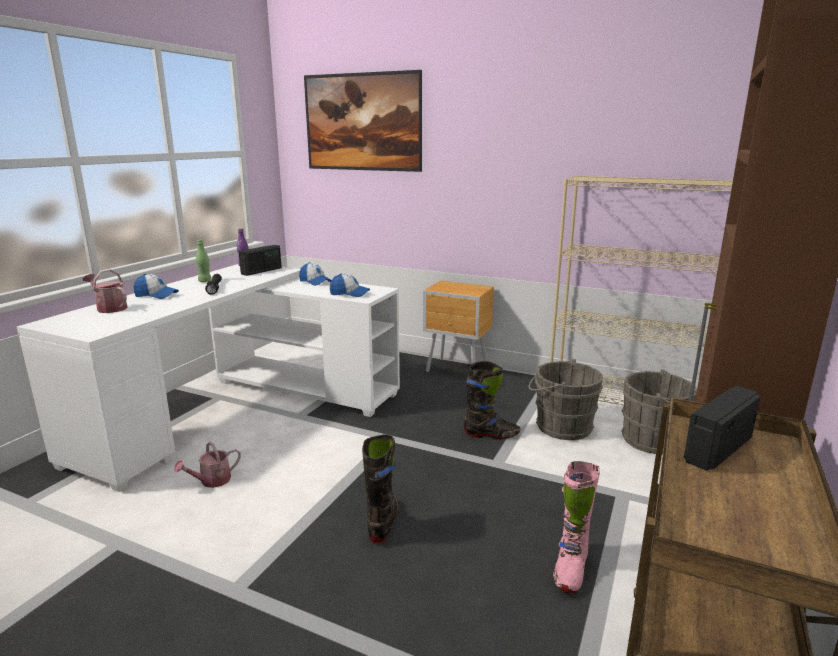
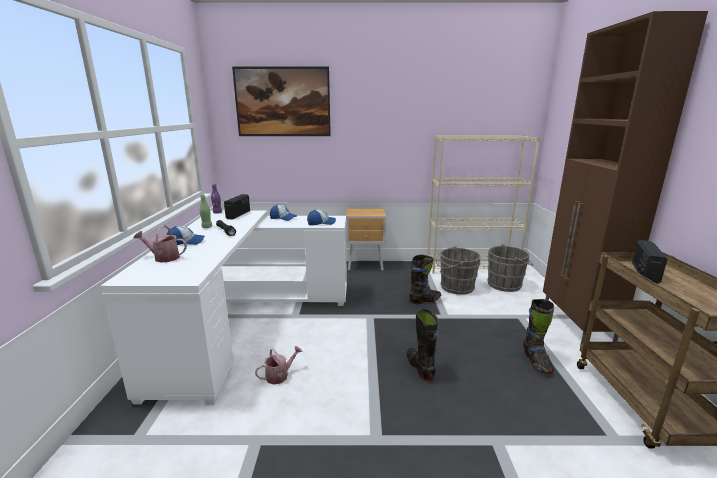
camera: 25 degrees left, 0 degrees up
(211, 481) = (280, 375): watering can -> watering can turned 150 degrees counterclockwise
(570, 569) = (536, 362): pink boot -> black boot

